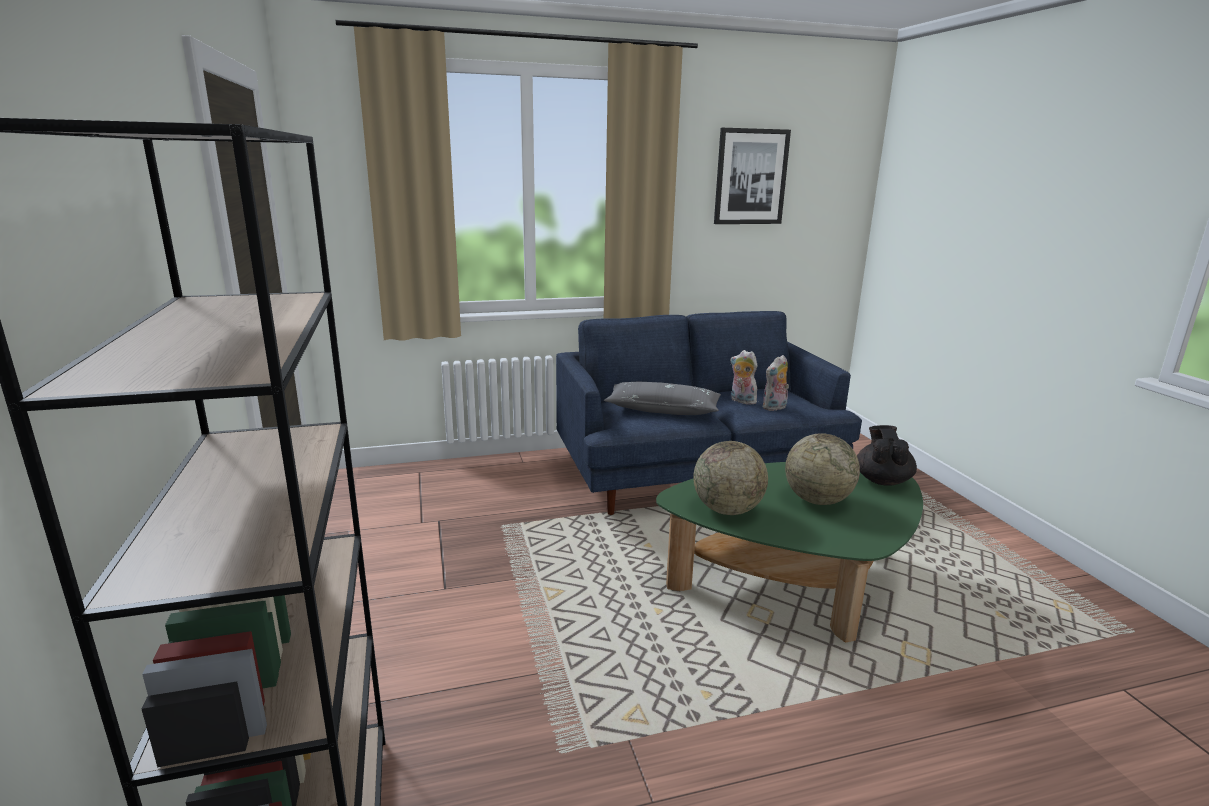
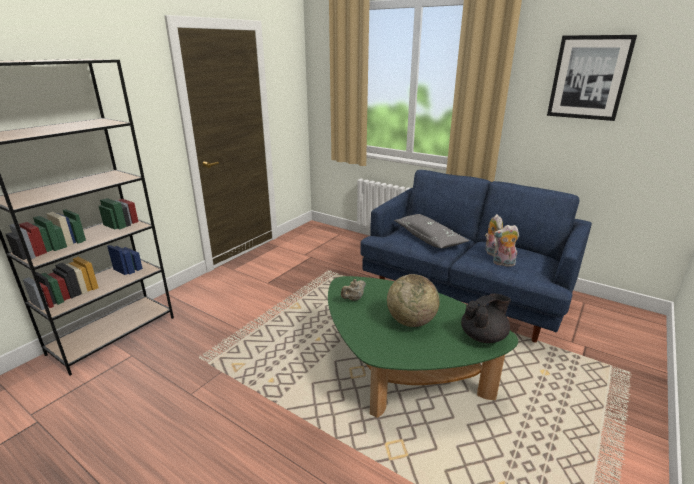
camera: 50 degrees right, 5 degrees up
(727, 510) = (353, 299): globe -> beige teapot

